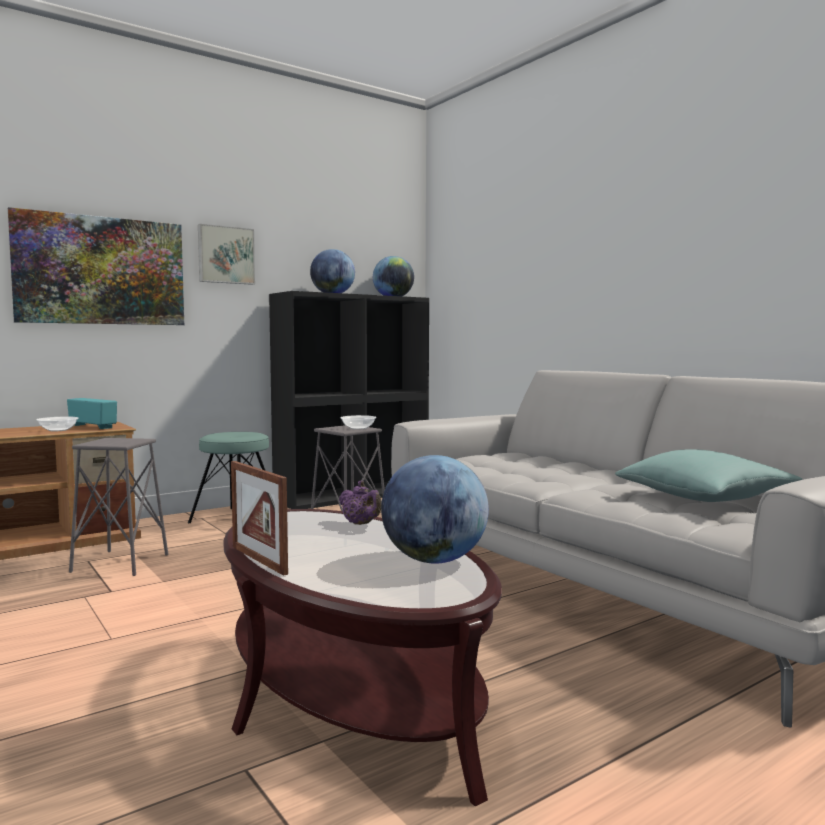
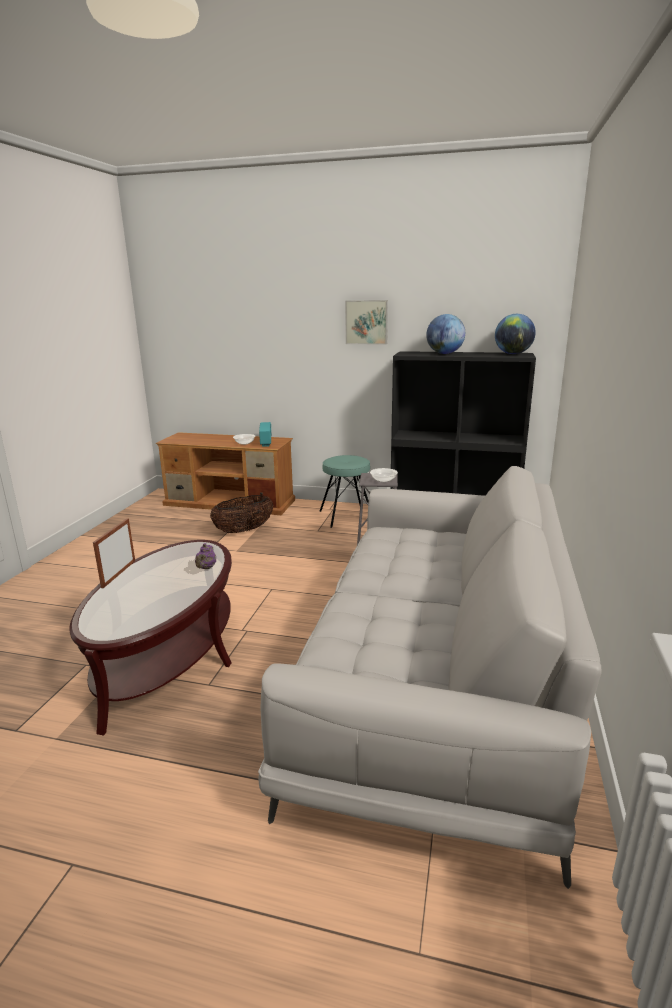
camera: 50 degrees right, 15 degrees up
(101, 271) = (283, 339): picture -> none
(120, 563) = (244, 530): grey stool -> basket
(434, 560) = (157, 609): globe -> none
(704, 497) = (407, 645): turquoise pillow -> none

